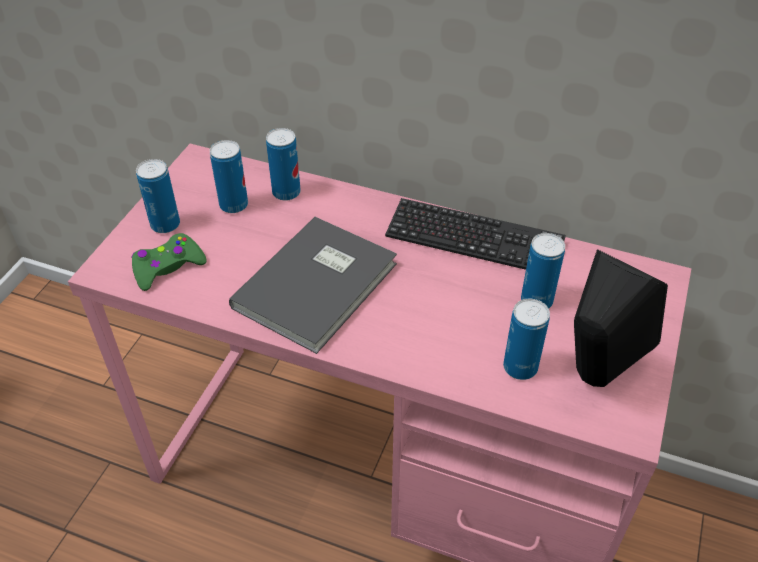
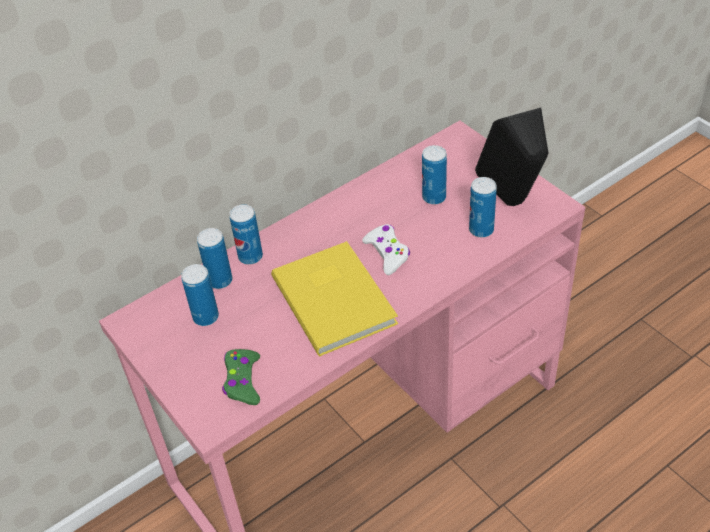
camera: 55 degrees left, 0 degrees up
(165, 225) = (190, 368): can -> can (250, 257)
(320, 285) = (335, 298): grey book -> yellow book
(415, 299) = (387, 253): none -> white game controller
(474, 239) = (357, 201): keyboard -> none

